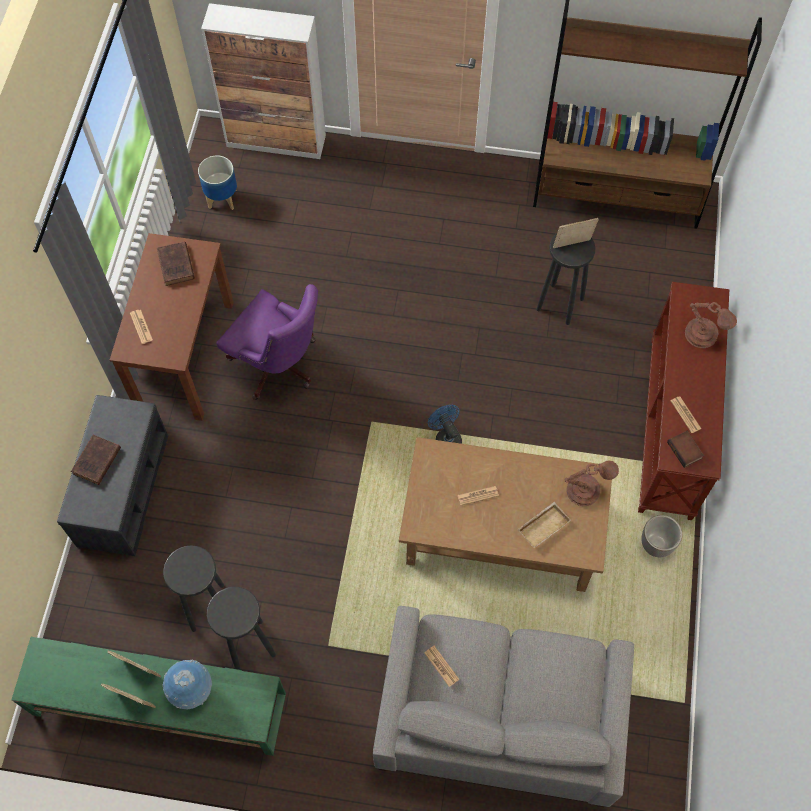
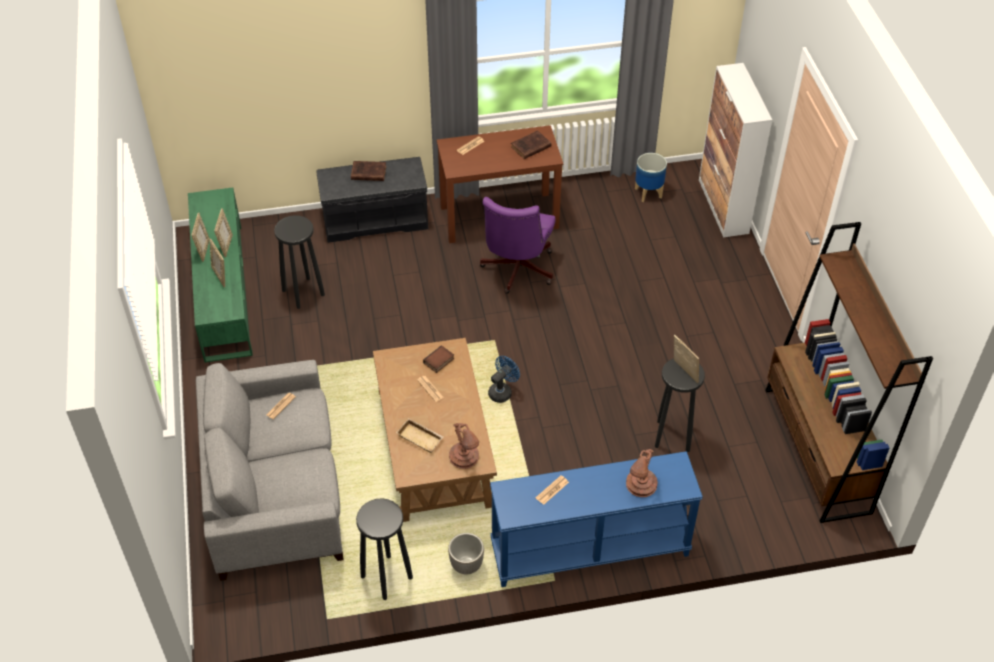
camera: 70 degrees right, 15 degrees down
(191, 690) = (220, 276): globe -> picture frame
(248, 645) = (282, 324): black stool -> black stool (386, 576)
(672, 427) = (589, 551): brown console table -> blue console table
(685, 450) = (516, 497): book -> book (439, 361)

